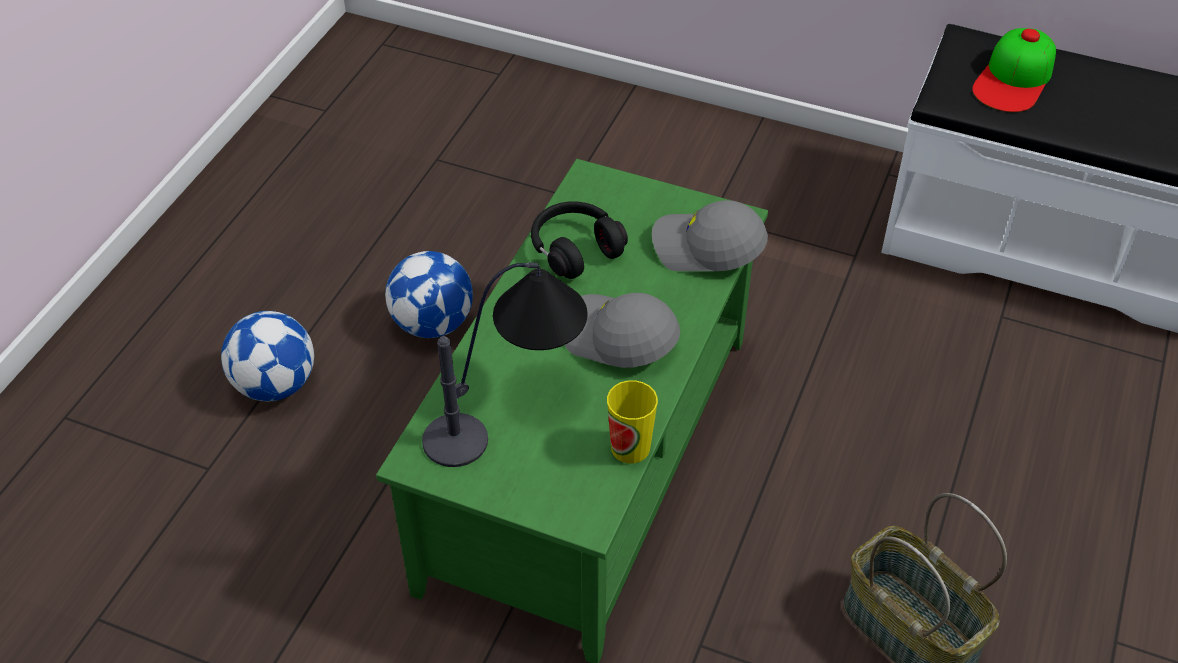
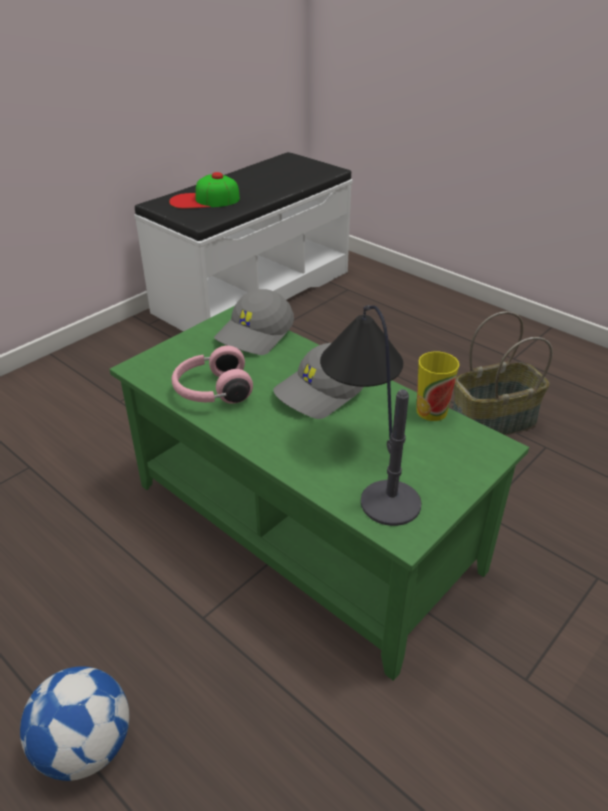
camera: 70 degrees left, 10 degrees down
(432, 324) = (101, 590): football -> none
(574, 249) = (212, 391): black headphones -> pink headphones
(1014, 79) = (204, 200): cap -> cap turned 120 degrees clockwise

